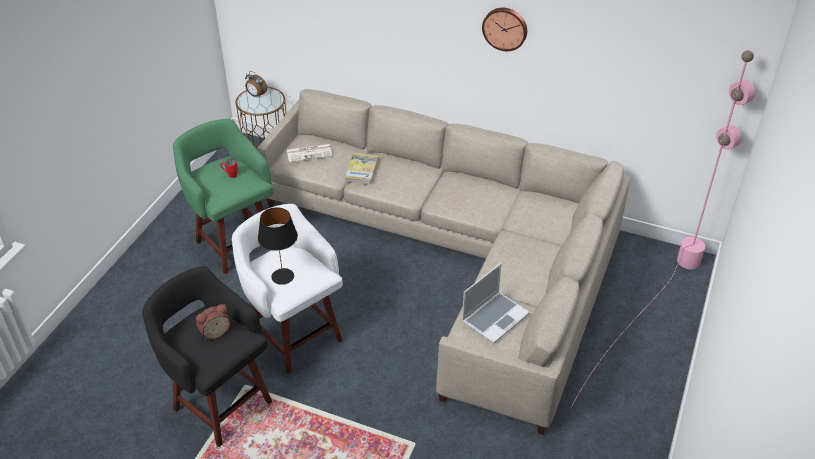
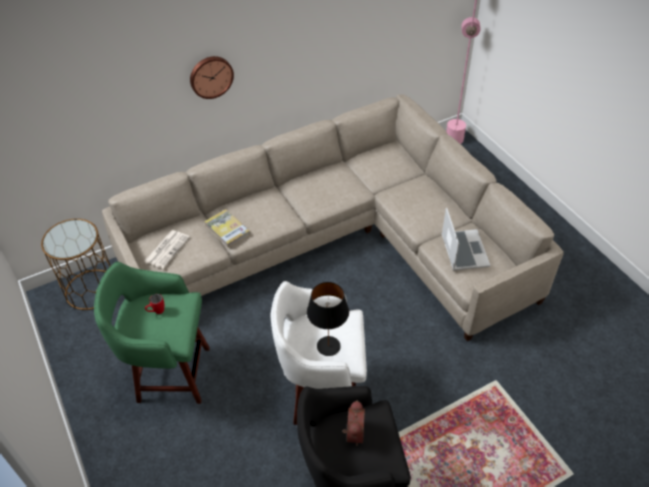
camera: 50 degrees left, 5 degrees up
(256, 95) = (60, 237): alarm clock -> none
(505, 28) = (287, 30): wall clock -> wall clock (211, 76)

